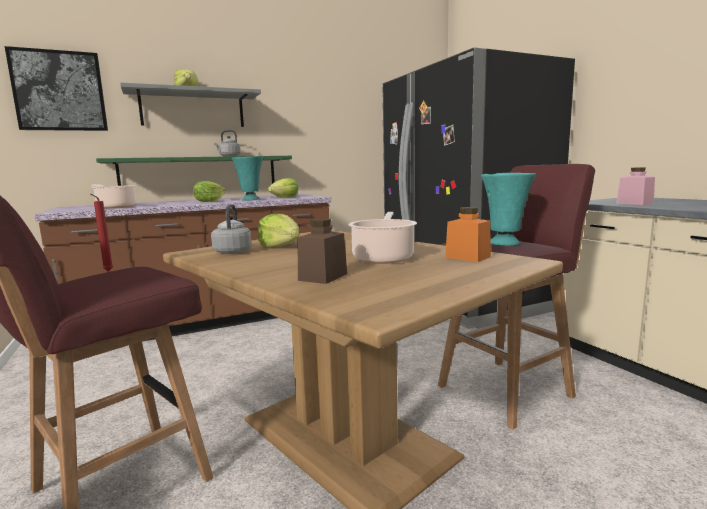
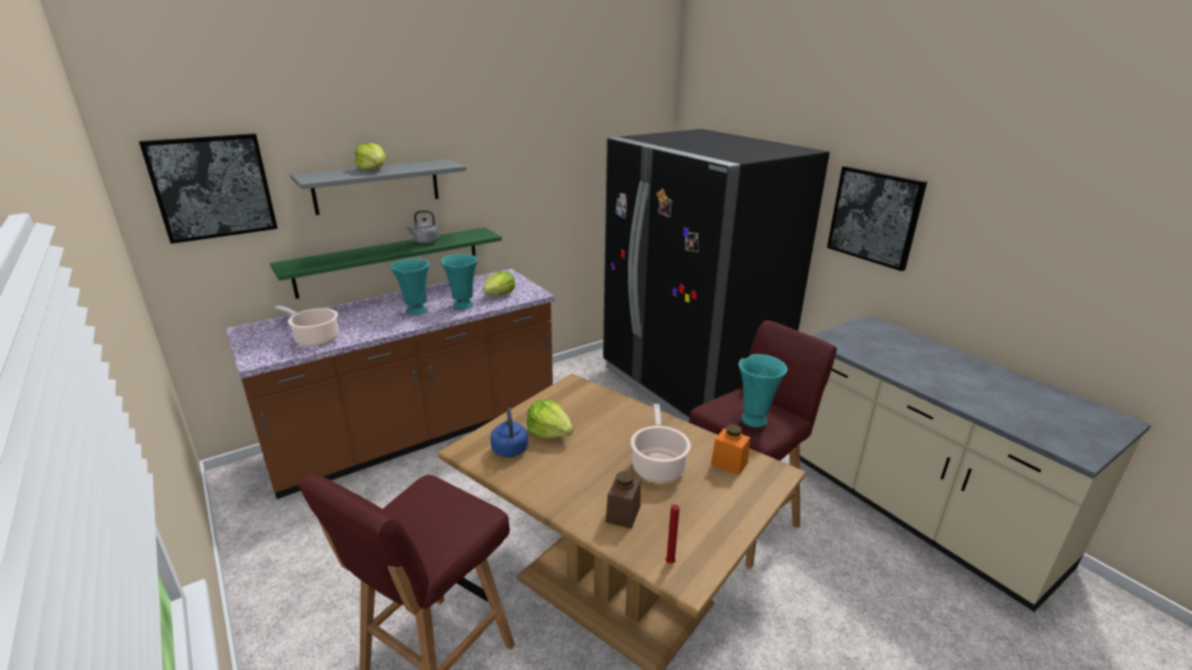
camera: 10 degrees left, 15 degrees up
(107, 271) = (414, 500): red candle -> red candle (670, 564)
(209, 201) = (415, 311): lettuce -> turquoise vase
(233, 251) = (510, 448): grey kettle -> blue kettle
(626, 100) = (874, 216): none -> picture
(634, 203) = (868, 352): pink jar -> none

